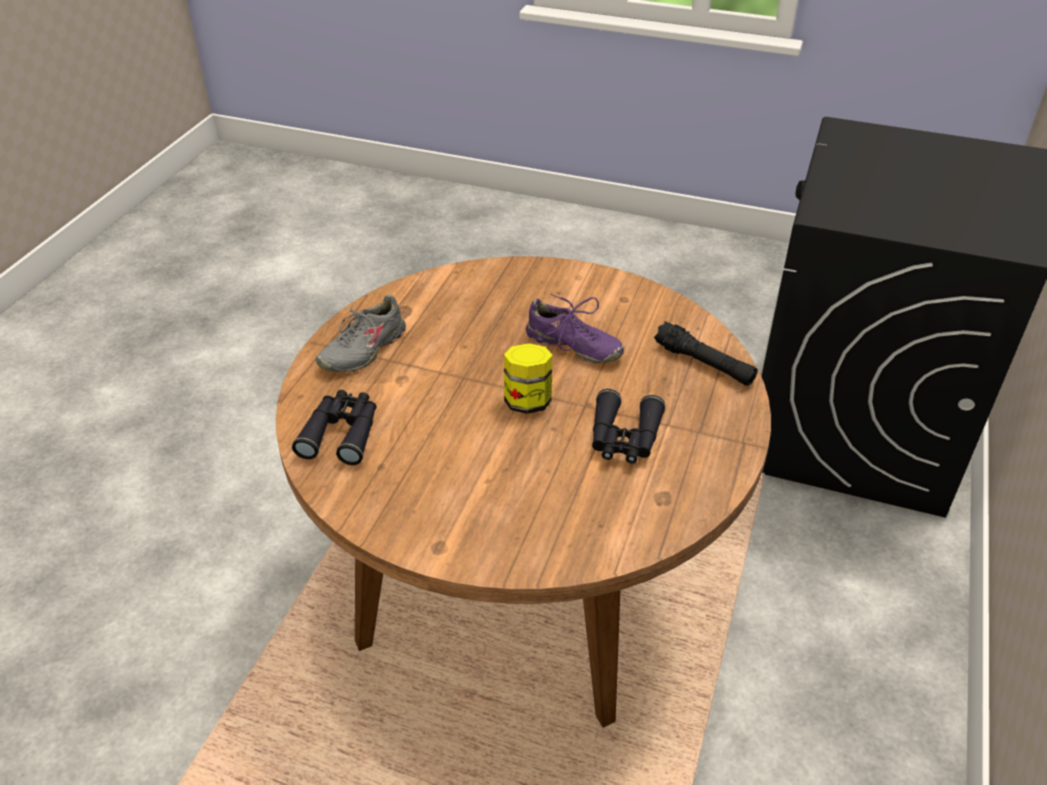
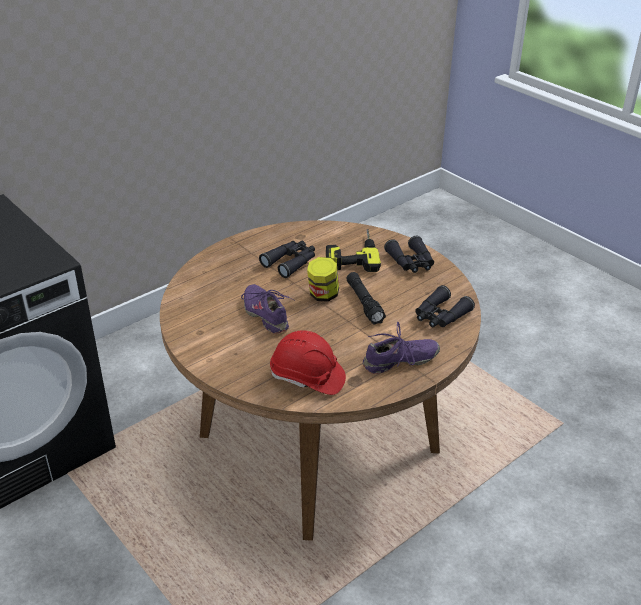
camera: 150 degrees left, 5 degrees down
(363, 350) = (400, 362): grey shoe -> purple shoe
(439, 519) = (411, 262): none -> black binoculars
(457, 296) = (307, 377): none -> red hard hat
(548, 495) = (351, 254): none -> power drill
(704, 363) = (205, 279): black flashlight -> black flashlight (364, 303)

